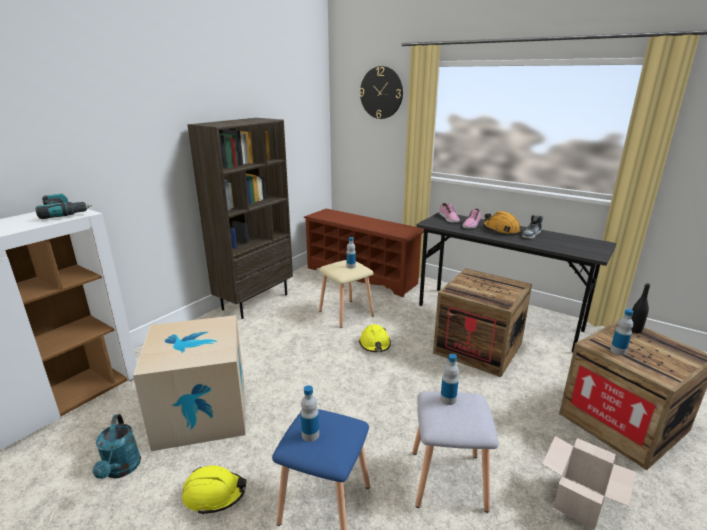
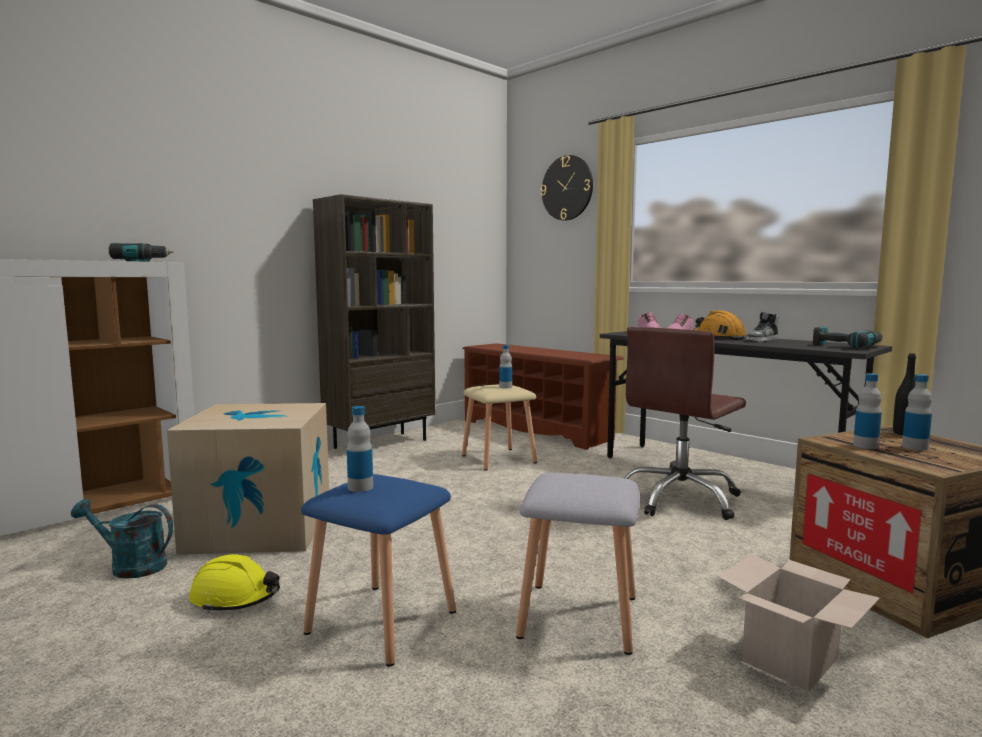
camera: 10 degrees right, 15 degrees down
(121, 469) = (130, 566): turquoise watering can -> turquoise watering can turned 105 degrees clockwise
(375, 344) = (526, 487): yellow hard hat -> none
(448, 399) = (575, 476): bottle -> bottle (914, 447)
(478, 348) = (680, 499): crate -> brown office chair
(589, 246) = (846, 346): none -> power drill

